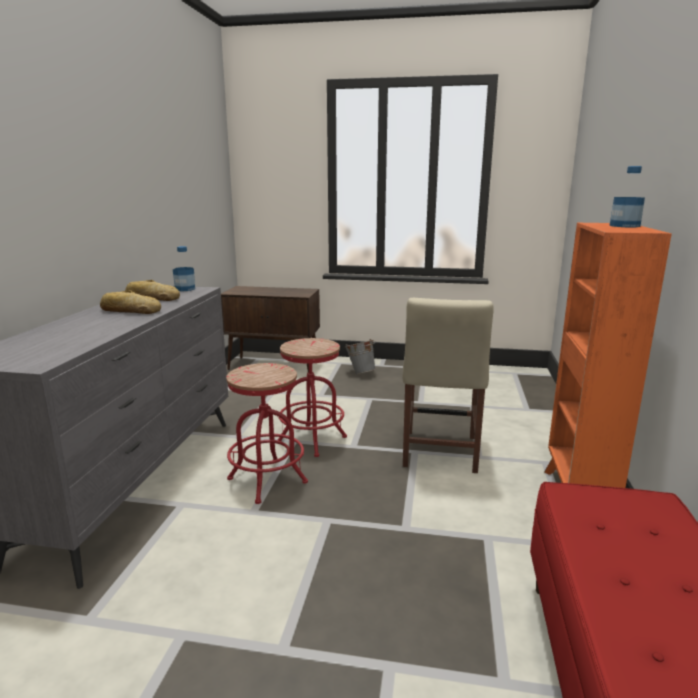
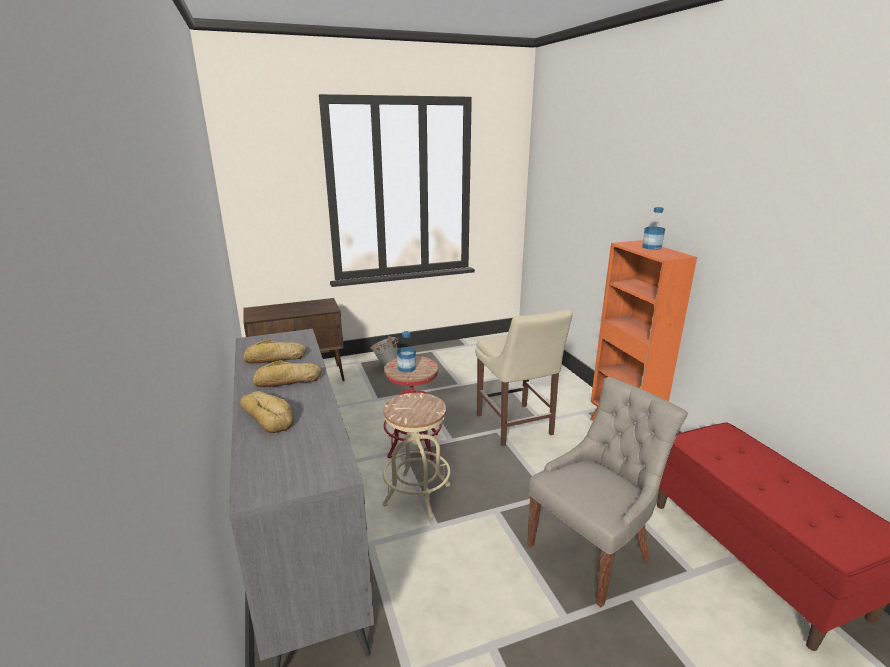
camera: 30 degrees left, 5 degrees up
(71, 326) = (268, 416): none -> bread
(185, 289) = (283, 338): bottle -> bottle (406, 368)
(267, 481) = (417, 495): red stool -> beige stool
(389, 600) = (591, 552): none -> grey chair

